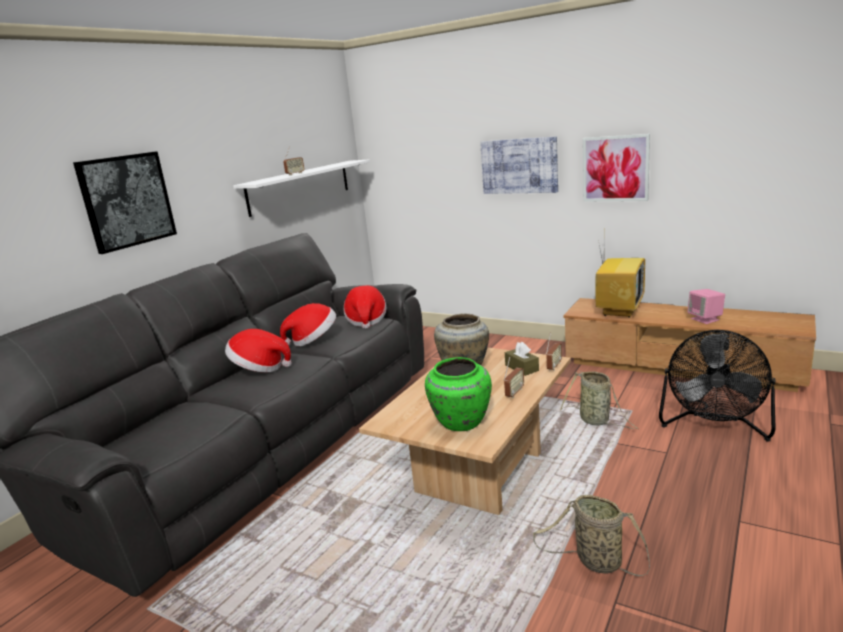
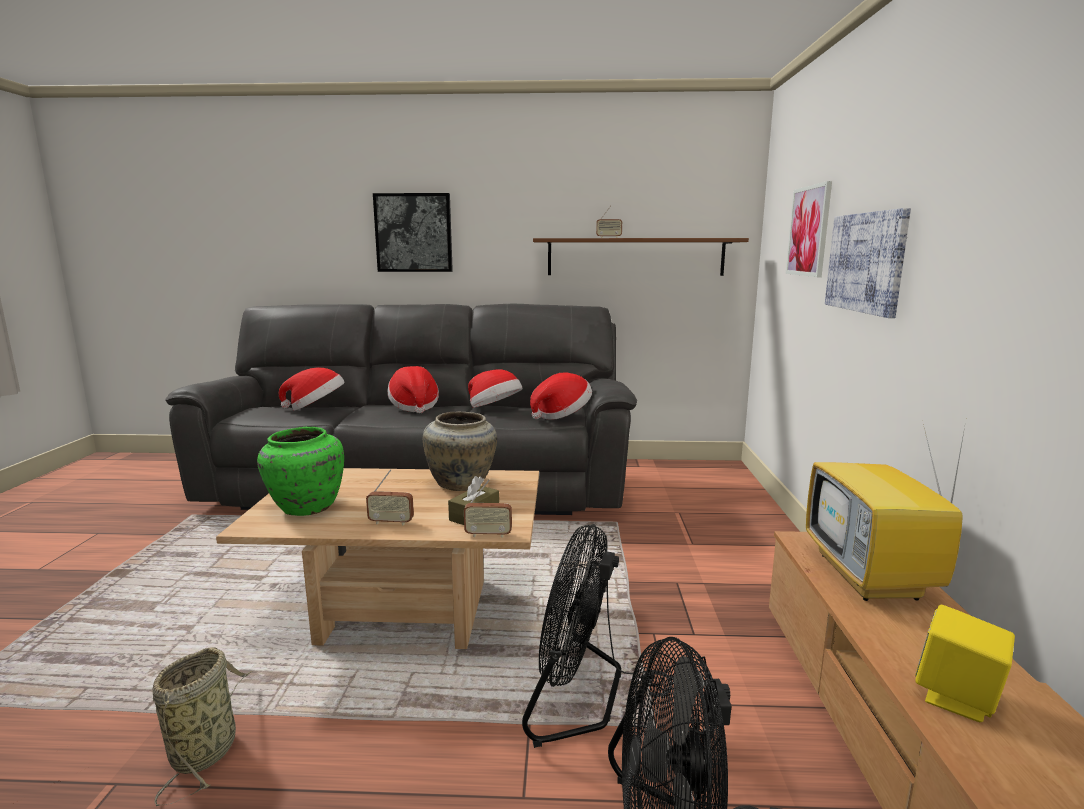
camera: 60 degrees right, 5 degrees down
(187, 415) = (316, 408): none -> hat
(300, 186) = (635, 257): white shelf -> brown shelf
(596, 421) = (591, 689): basket -> black fan
(615, 168) = (973, 282): picture -> picture (809, 231)
(619, 309) = (871, 577): television -> television turned 90 degrees clockwise
(705, 319) = (957, 698): pink speaker -> yellow speaker

